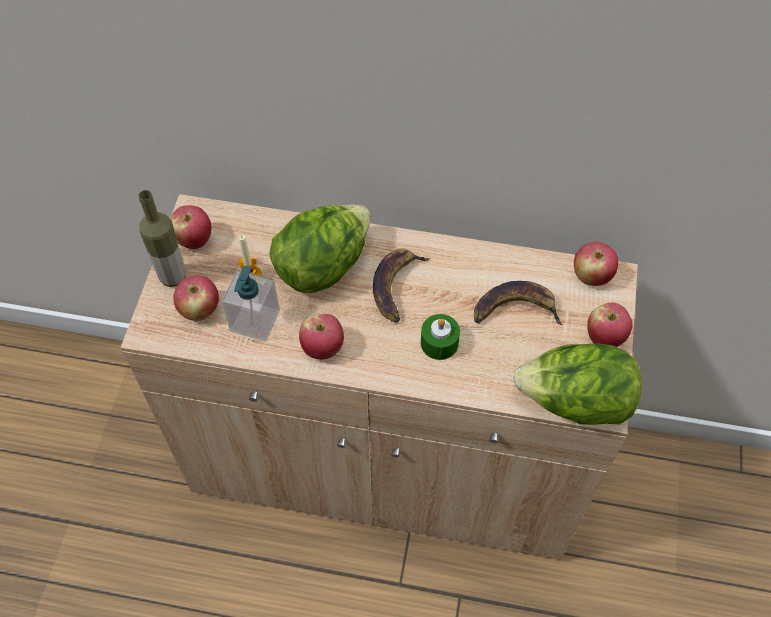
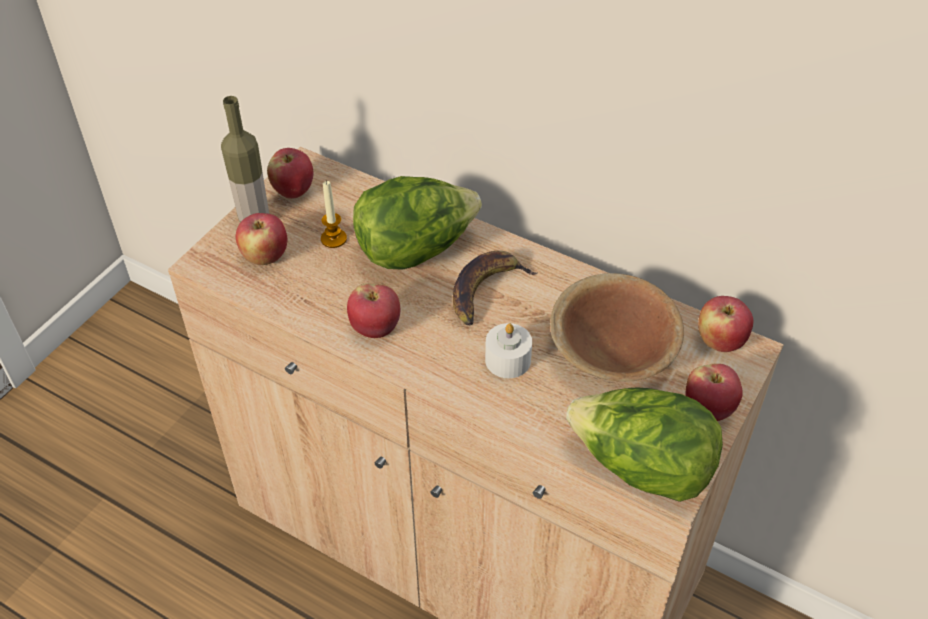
camera: 20 degrees right, 10 degrees down
(255, 321) = (316, 282): soap dispenser -> none
(439, 343) = (508, 360): green candle -> white candle
(515, 308) = (613, 350): banana -> brown bowl

